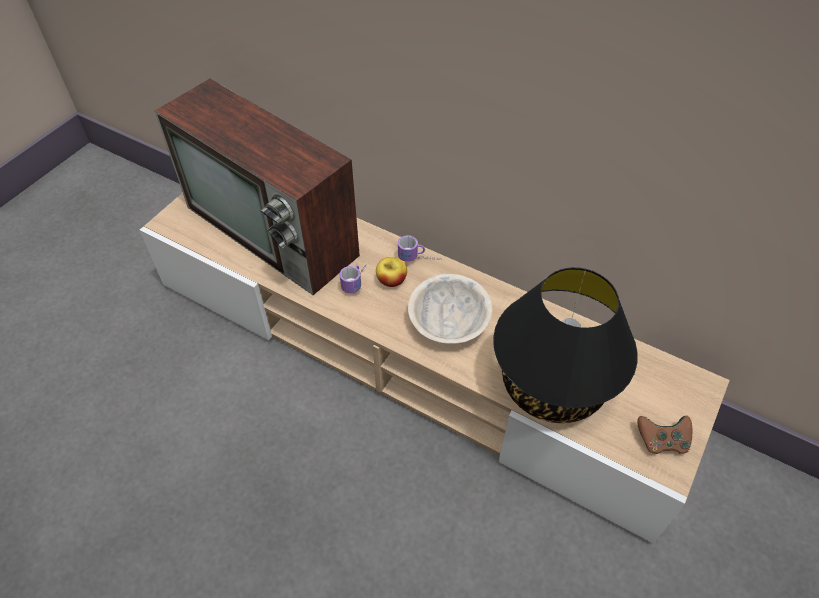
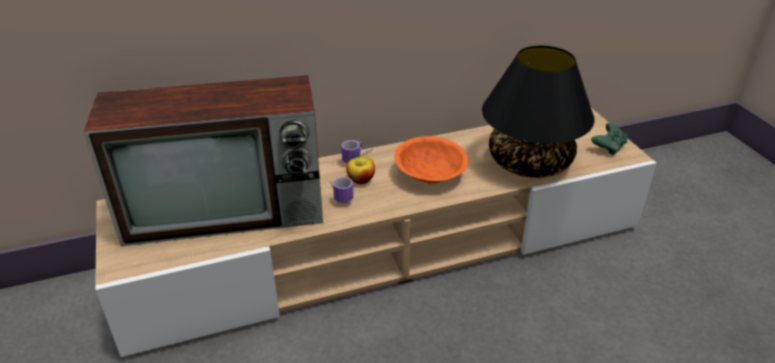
camera: 50 degrees left, 15 degrees down
(449, 321) = (430, 174): beige bowl -> orange bowl
(661, 441) = (608, 147): brown game controller -> green game controller

